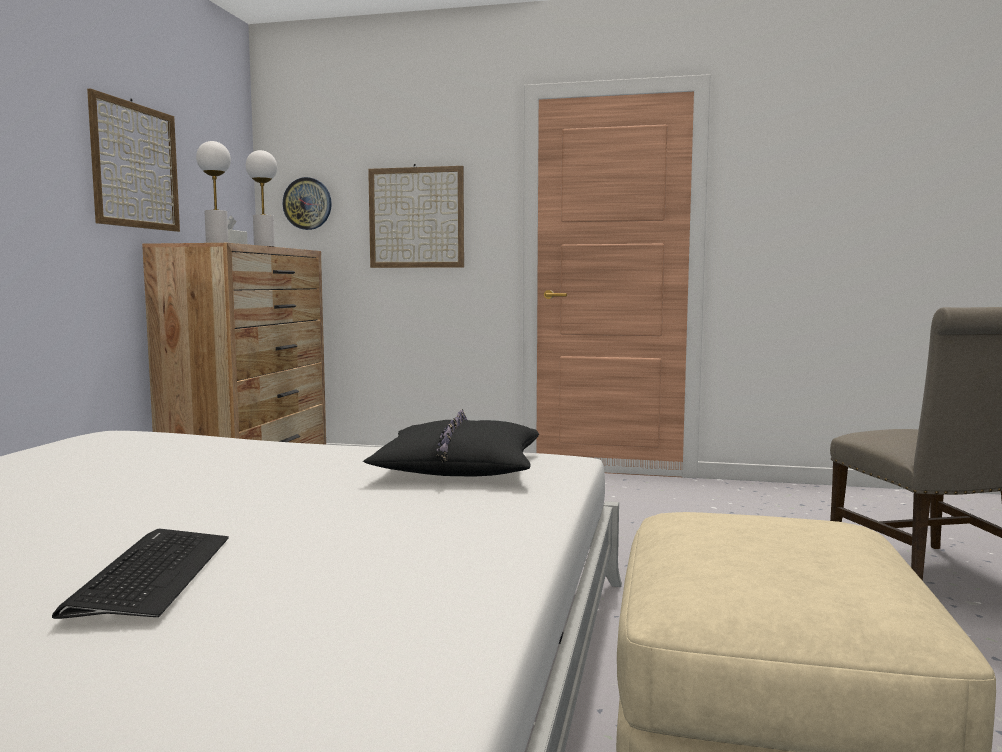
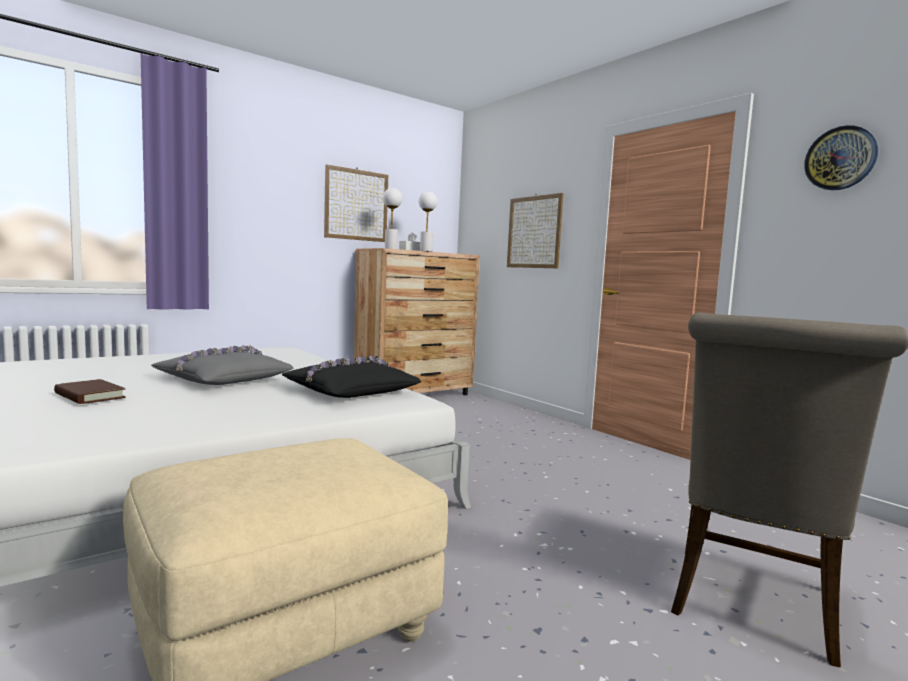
camera: 40 degrees right, 0 degrees up
(151, 574) = (89, 396): keyboard -> brown book
(239, 495) = (223, 379): none -> grey pillow
(307, 203) = (480, 224): wall clock -> wall clock (840, 158)

